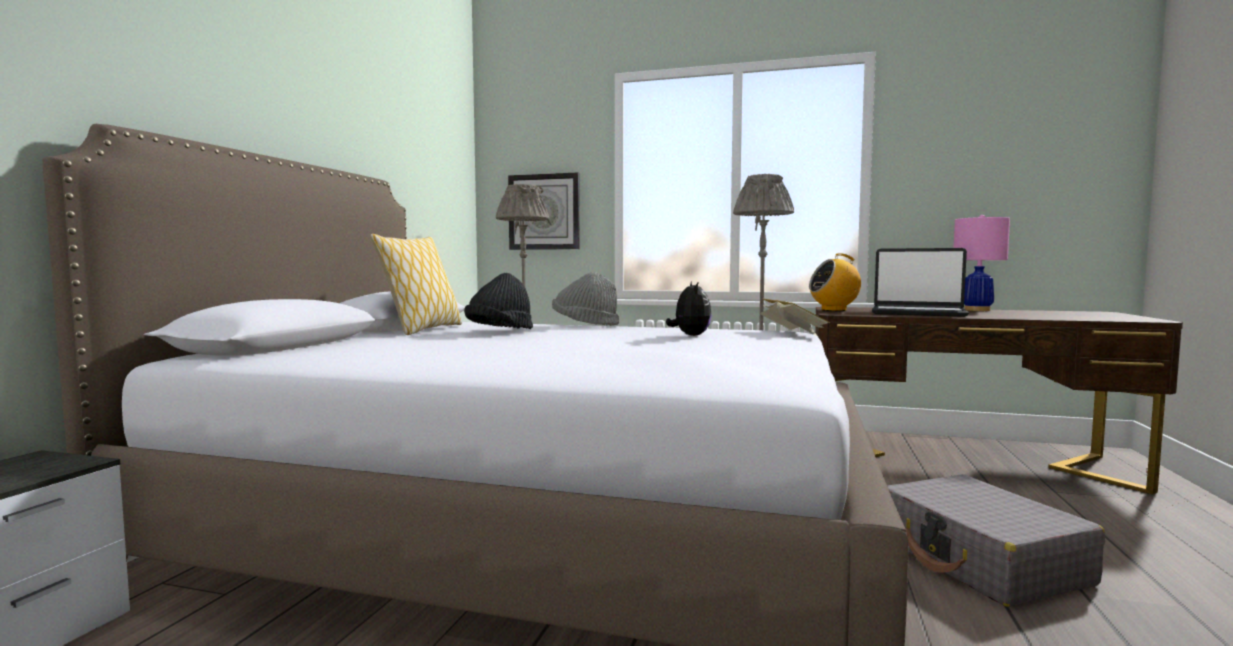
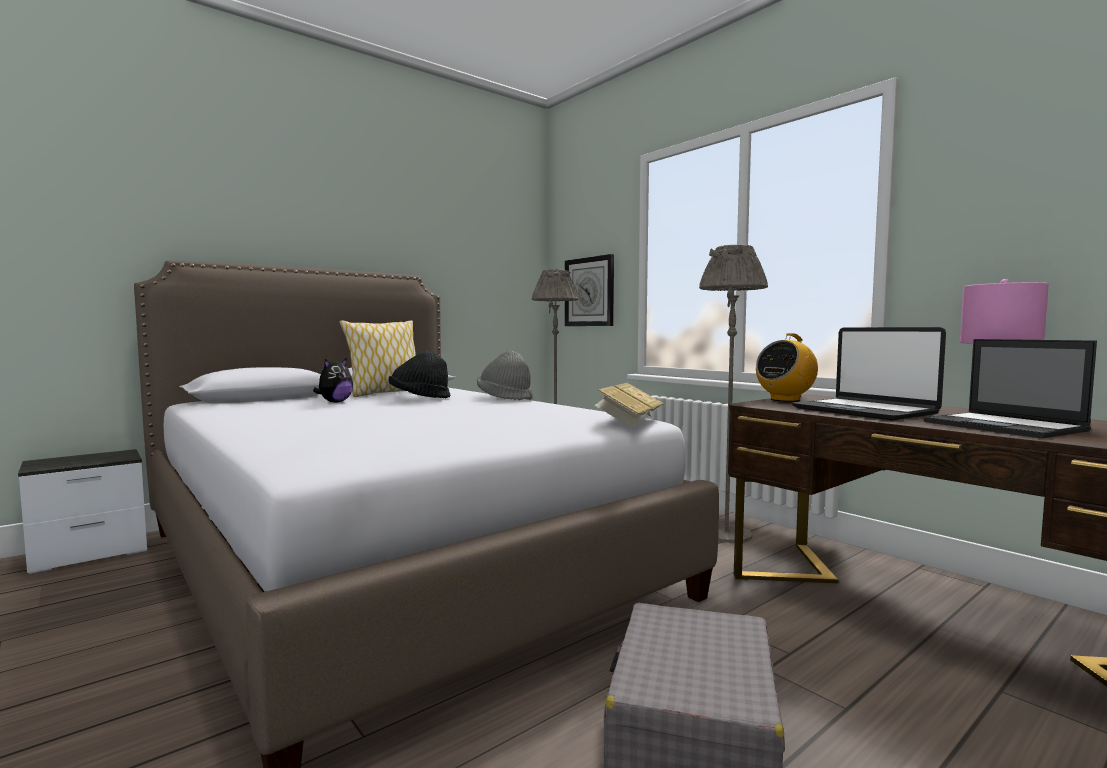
camera: 35 degrees right, 0 degrees up
(690, 335) = (521, 415): plush toy -> plush toy (335, 402)
(834, 310) = (785, 399): radio -> radio turned 60 degrees counterclockwise
(1023, 315) = (1005, 426): none -> laptop

